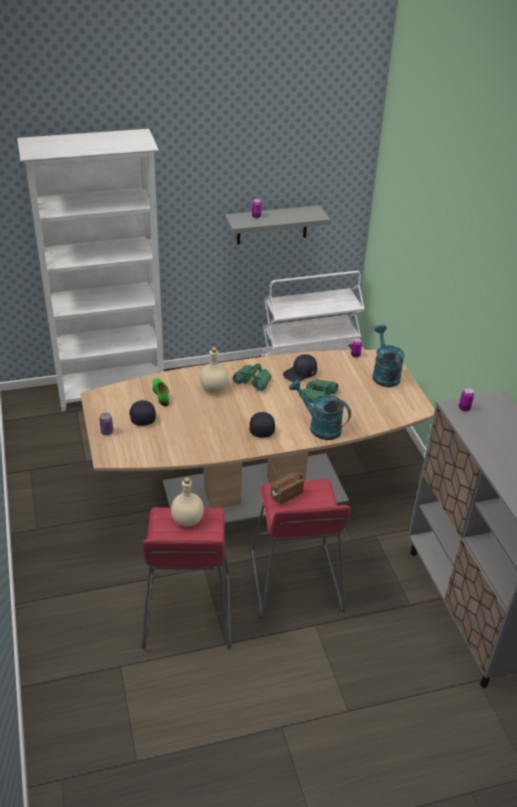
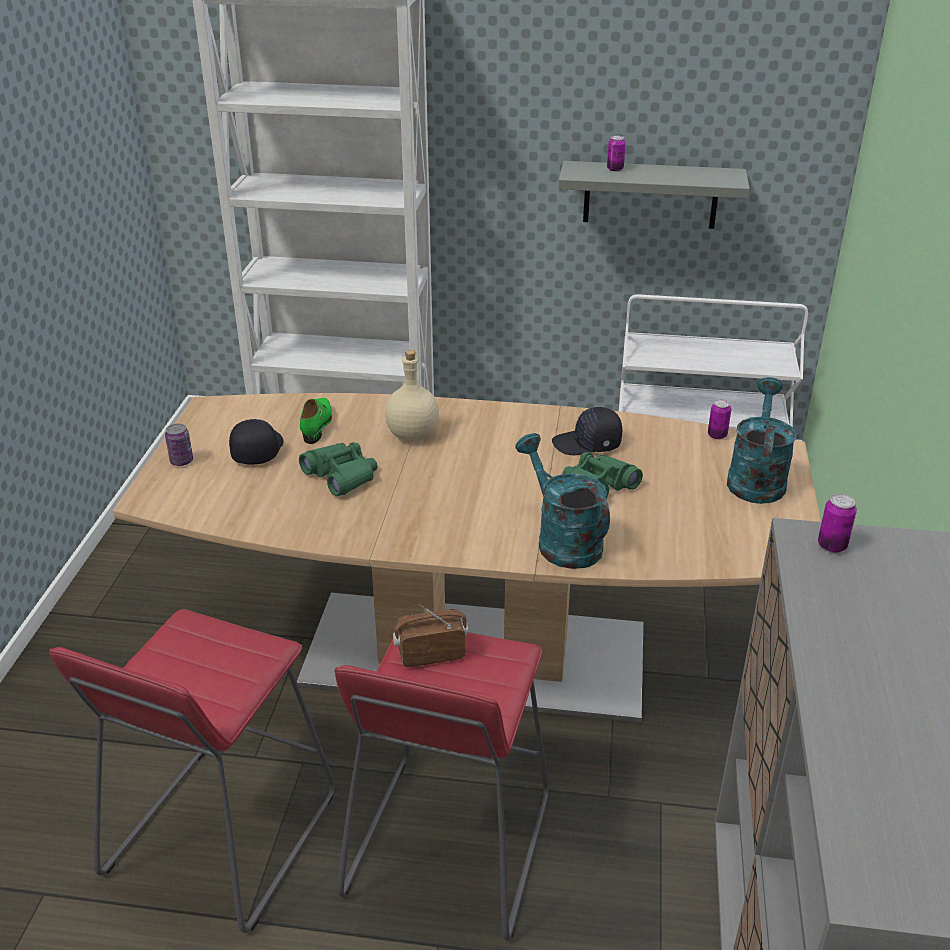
camera: 25 degrees right, 5 degrees down
(188, 520) = (218, 647): beige bottle -> none
(253, 381) = (492, 437): green binoculars -> green binoculars (341, 476)
(261, 427) = (448, 515): black cap -> none

